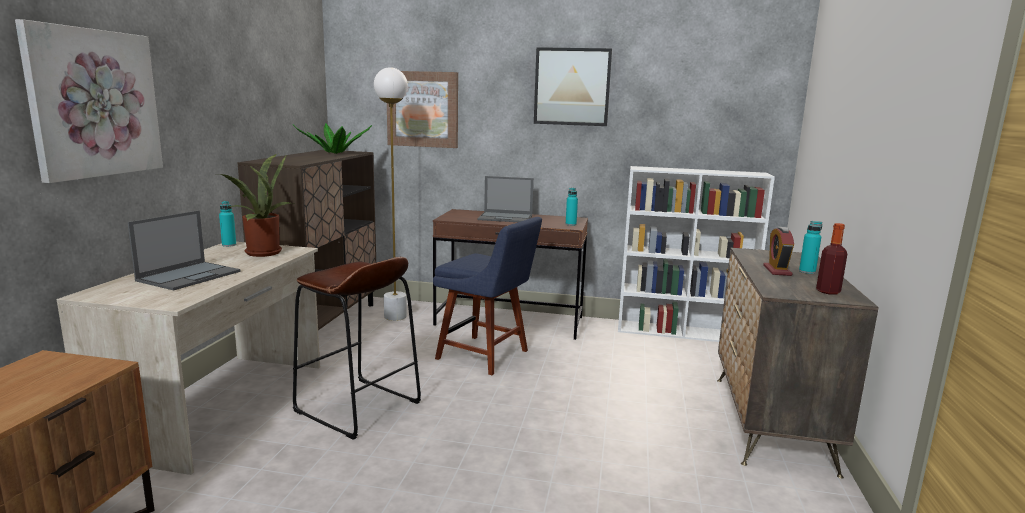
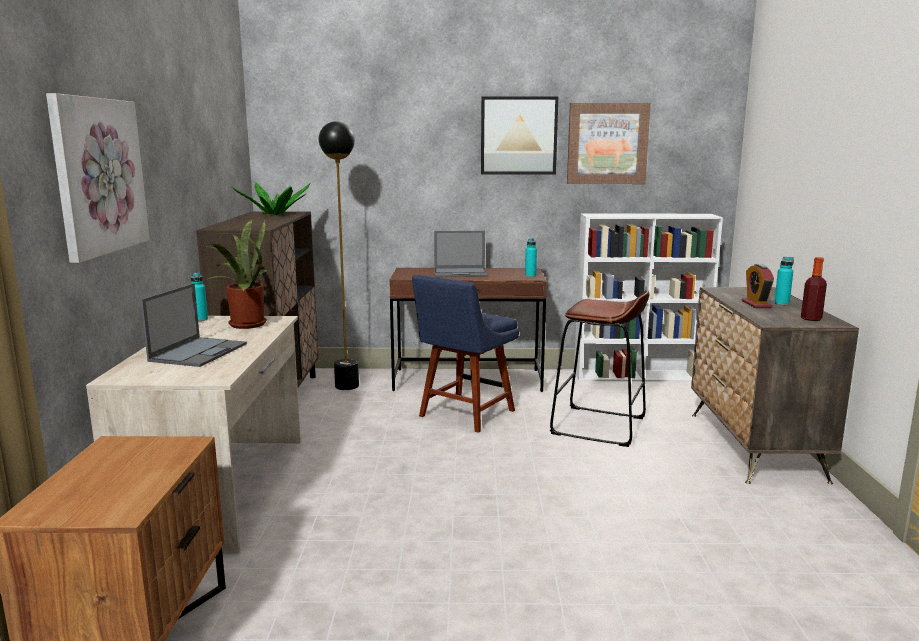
camera: 10 degrees left, 0 degrees up
(358, 407) = (366, 475): brown stool -> brown stool (598, 426)
(395, 317) = (347, 386): white floor lamp -> black floor lamp
(423, 109) = (360, 163): picture -> picture (607, 144)
(486, 356) = (464, 415): blue chair -> blue chair turned 105 degrees clockwise

